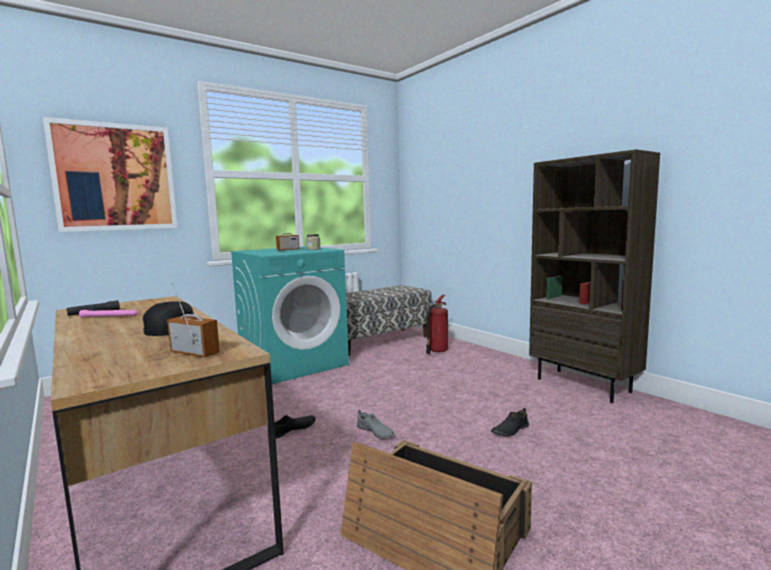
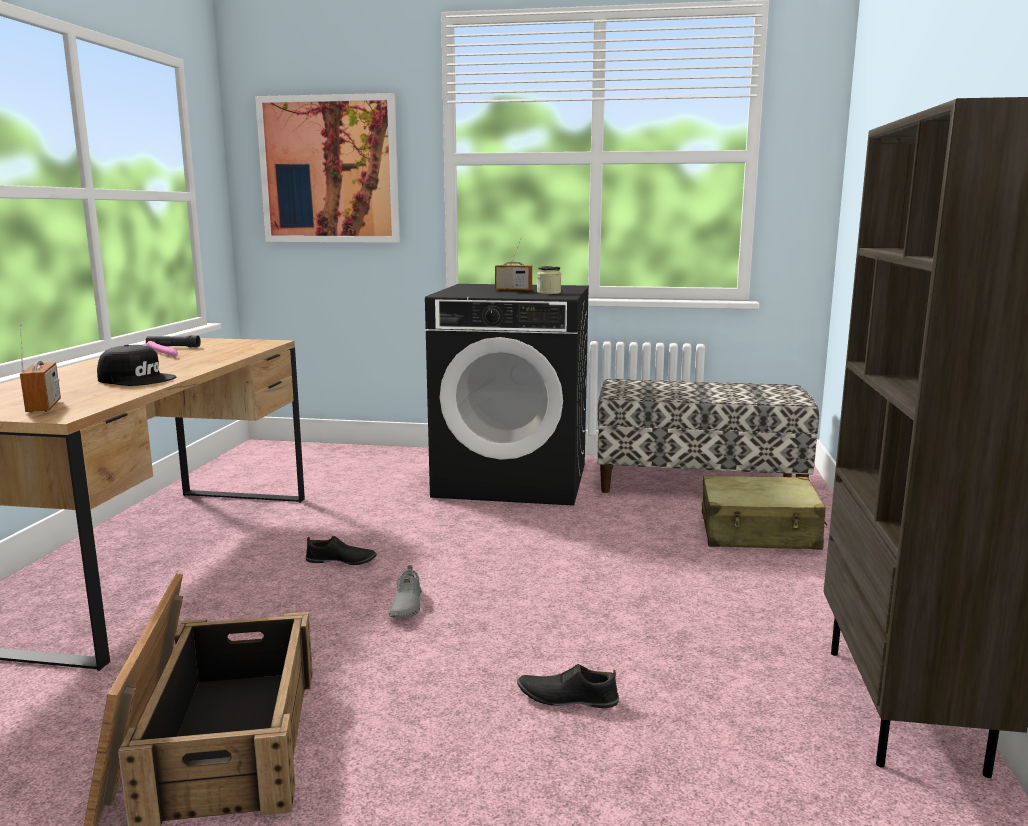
camera: 45 degrees right, 5 degrees up
(294, 364) = (513, 480): turquoise washing machine -> black washing machine
(437, 351) = (759, 532): fire extinguisher -> beige suitcase

